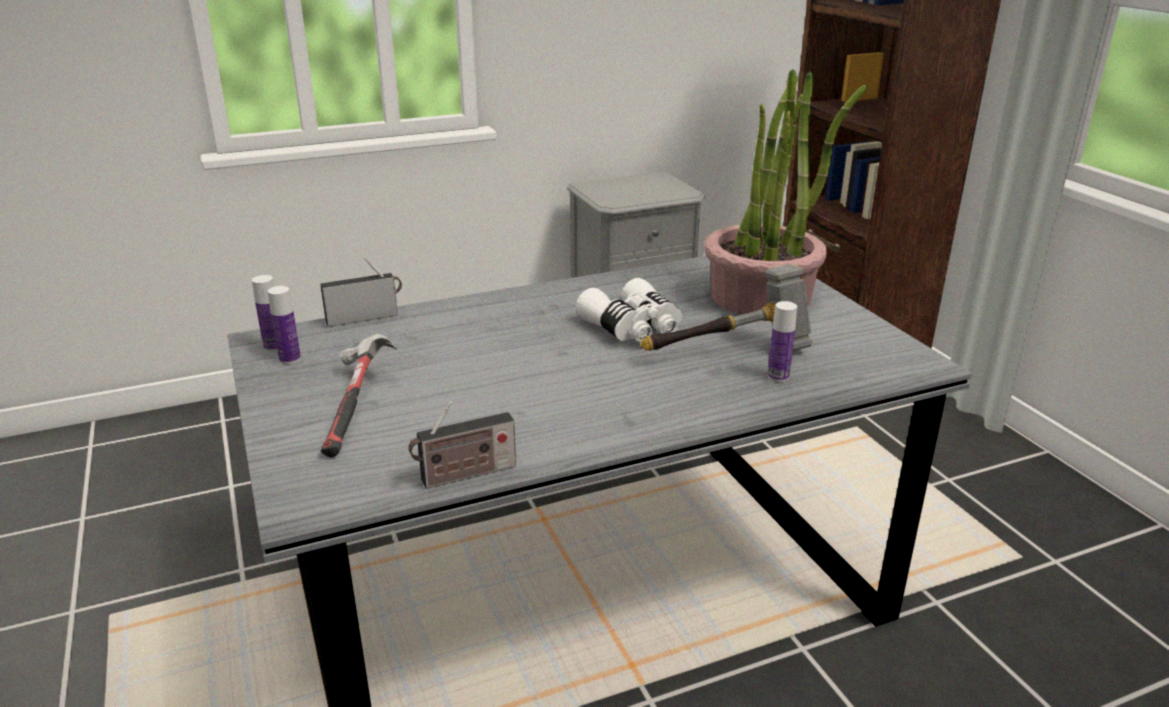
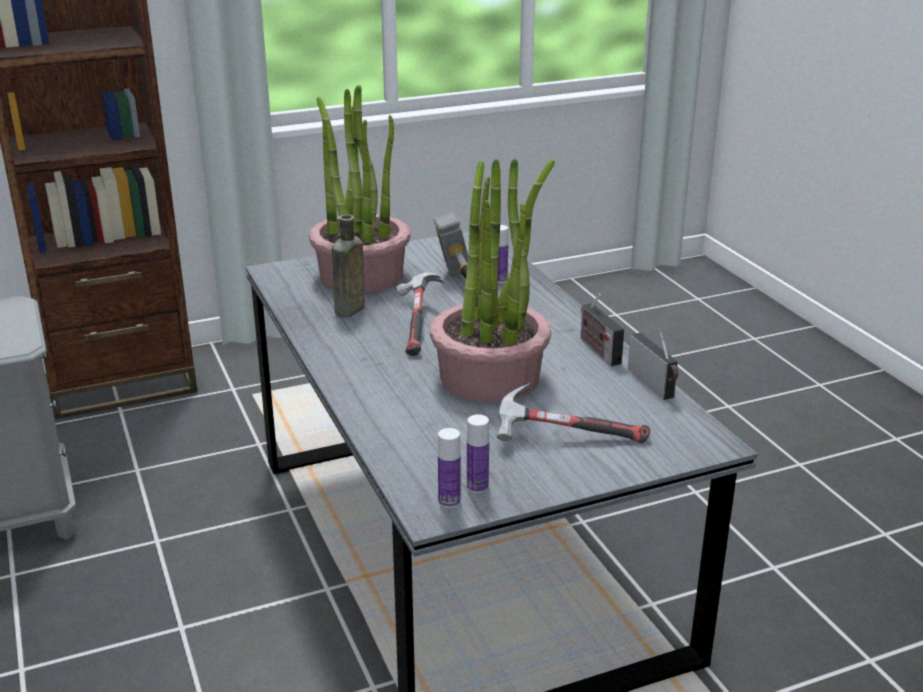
camera: 90 degrees left, 0 degrees up
(365, 317) = (380, 455): radio -> radio (597, 349)
(504, 367) = (490, 377): none -> potted plant
(633, 328) = (417, 325): white binoculars -> hammer
(663, 294) = (348, 311): none -> brown bottle

